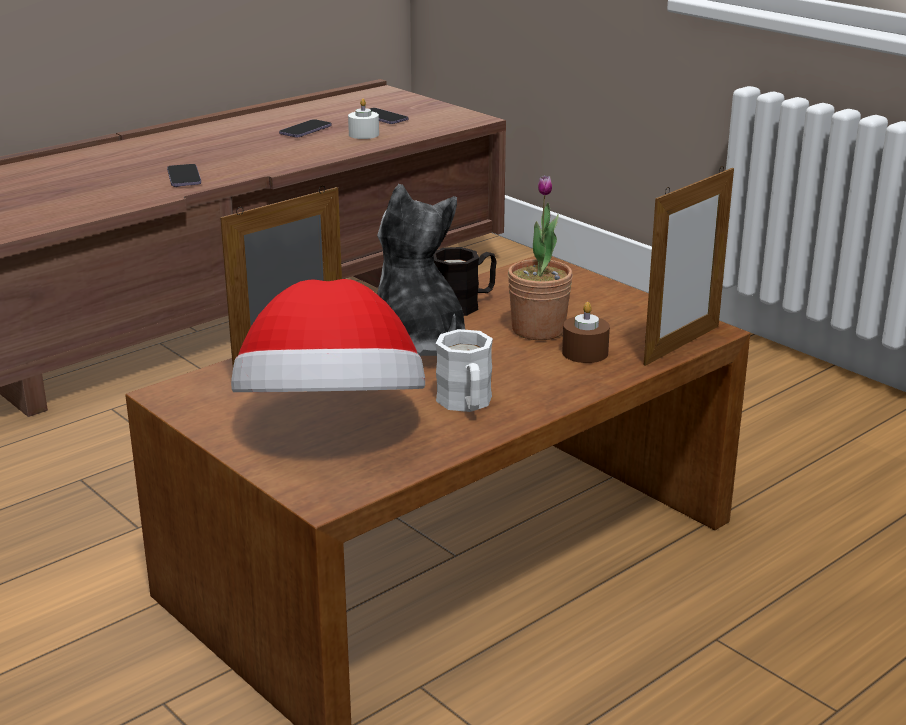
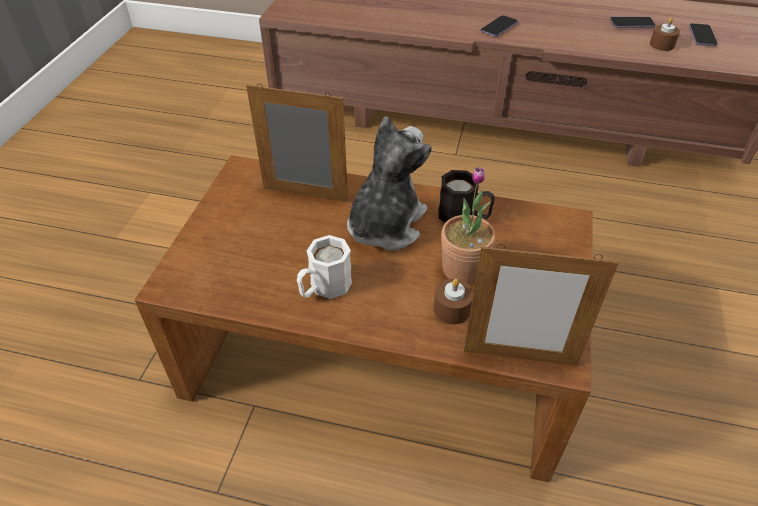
camera: 55 degrees right, 20 degrees up
(332, 424) = (253, 244): hat -> none
(364, 134) = (662, 44): white candle -> brown candle

